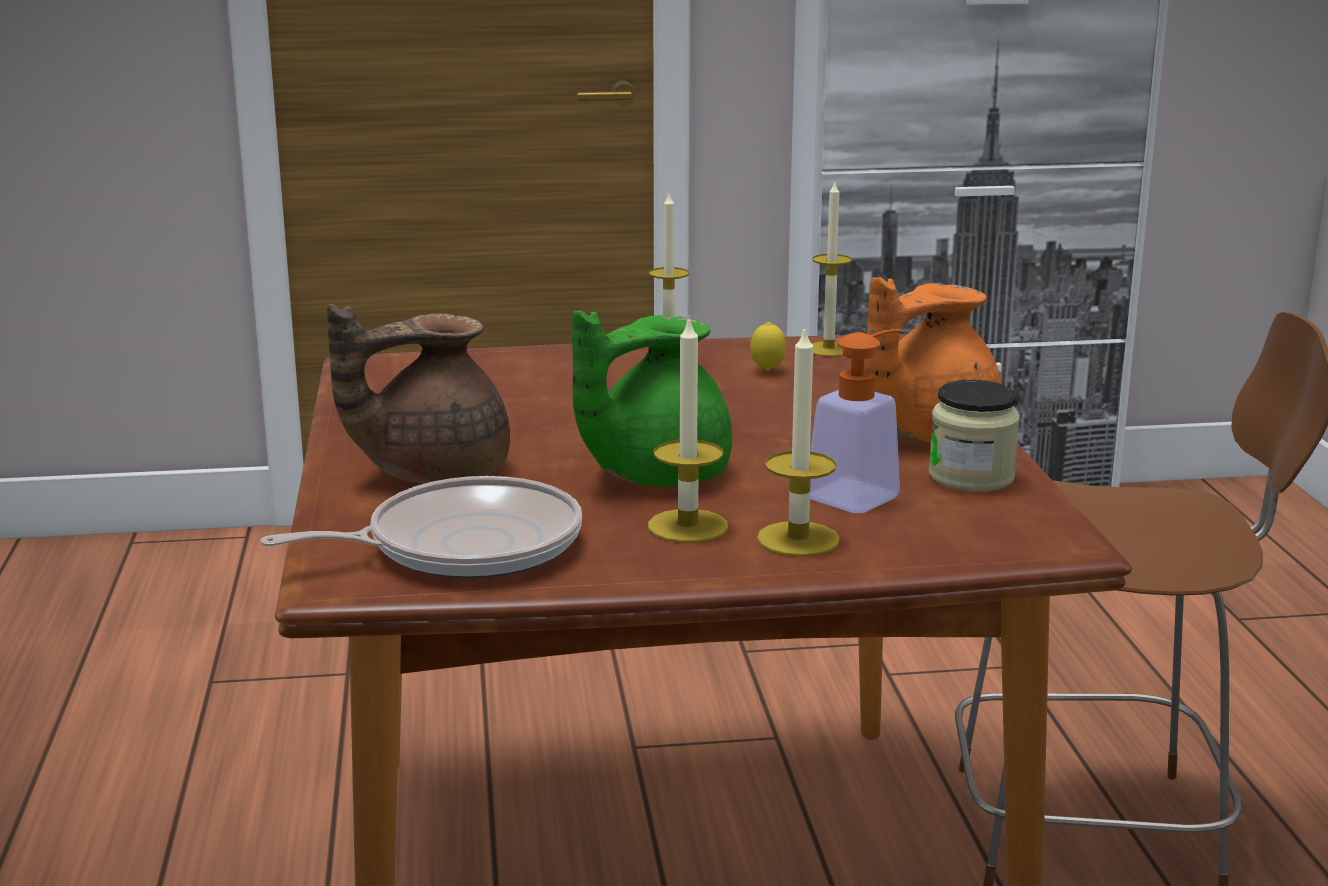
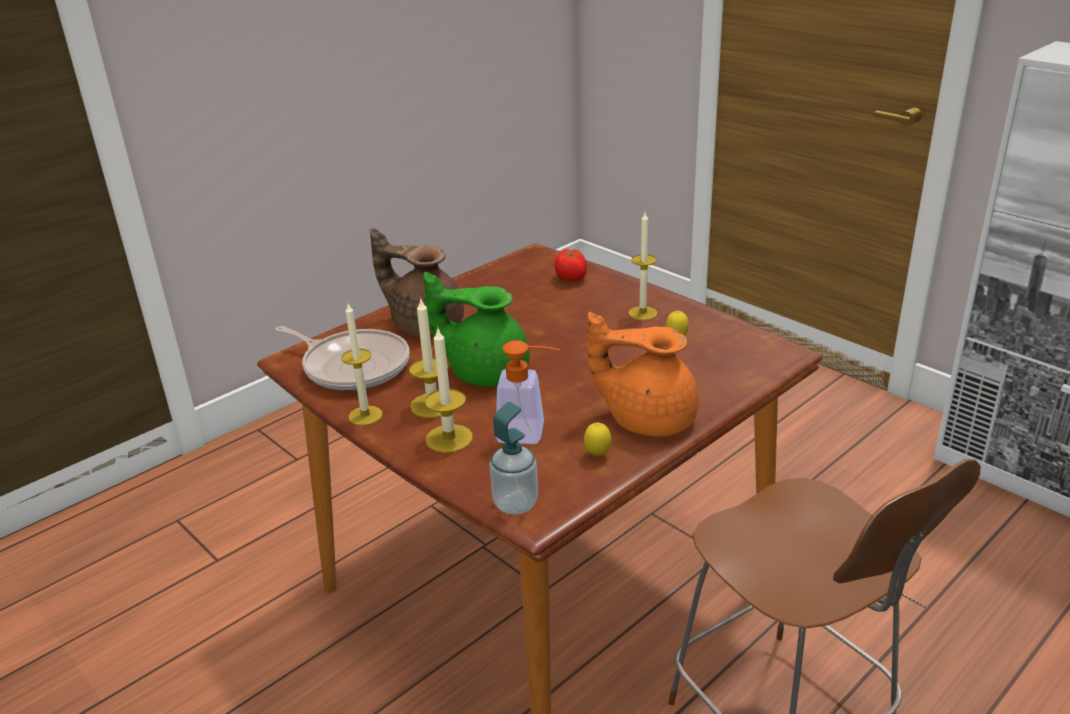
camera: 55 degrees right, 10 degrees up
(490, 367) = (571, 278): none -> tomato
(828, 349) = (741, 341): candle -> candle (365, 415)
(971, 477) = (597, 455): jar -> lemon
(1019, 544) = (515, 504): none -> soap dispenser

